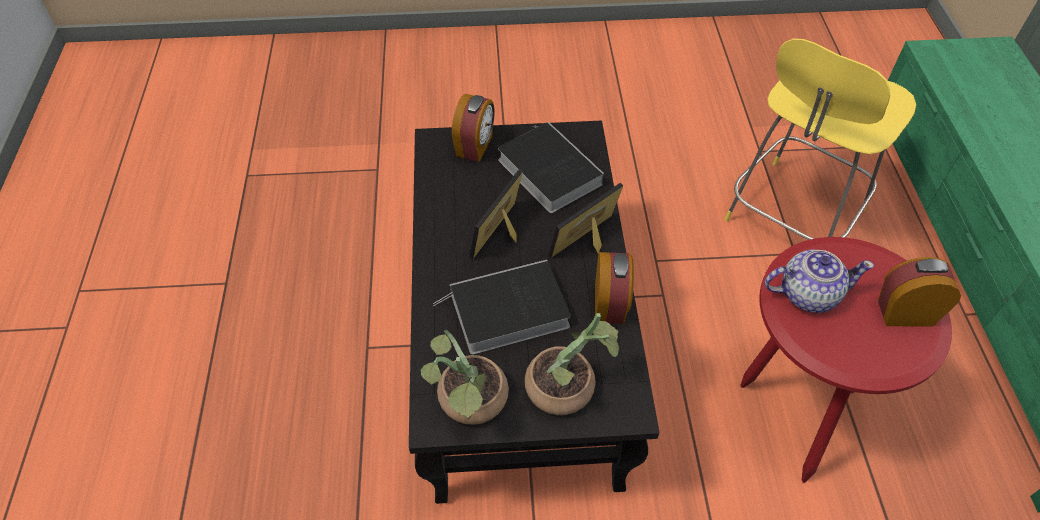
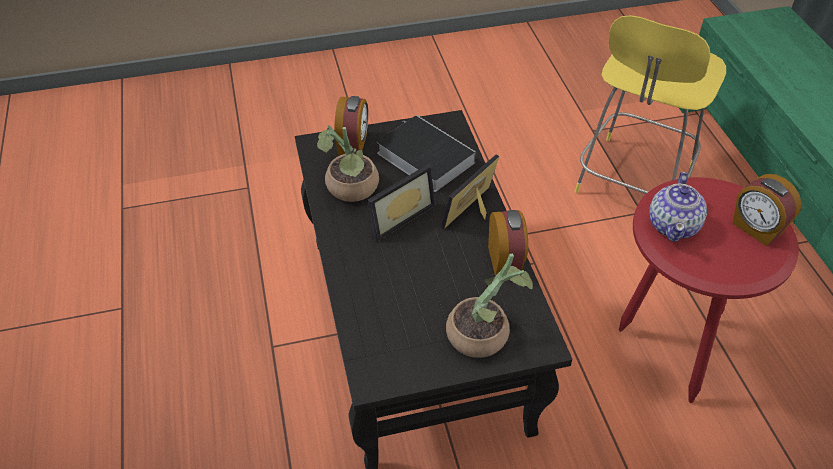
camera: 10 degrees left, 5 degrees down
(469, 404) = (400, 361): potted plant -> potted plant (350, 191)
(504, 235) = (397, 215): picture frame -> picture frame turned 150 degrees counterclockwise
(506, 312) = (415, 279): book -> none
(807, 294) = (673, 225): teapot -> teapot turned 120 degrees clockwise
(904, 312) = (756, 229): alarm clock -> alarm clock turned 120 degrees counterclockwise

